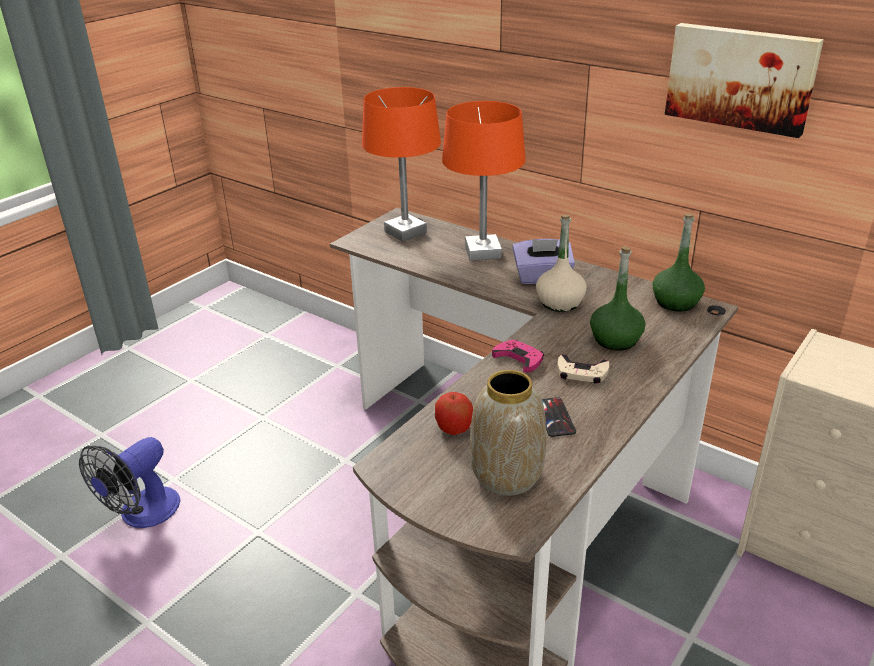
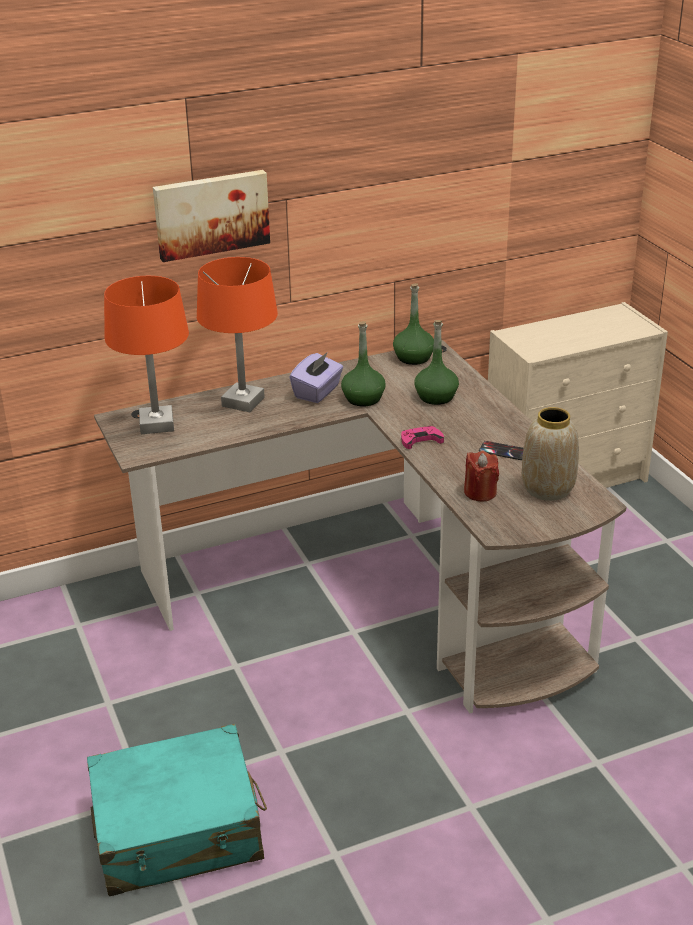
camera: 60 degrees left, 0 degrees up
(142, 514) = (178, 830): fan -> turquoise suitcase
(454, 429) = (480, 492): apple -> red candle
(559, 302) = (363, 398): beige bottle -> green bottle
(582, 373) = (463, 423): beige game controller -> none
(741, 77) = (412, 172): picture -> picture (211, 214)

